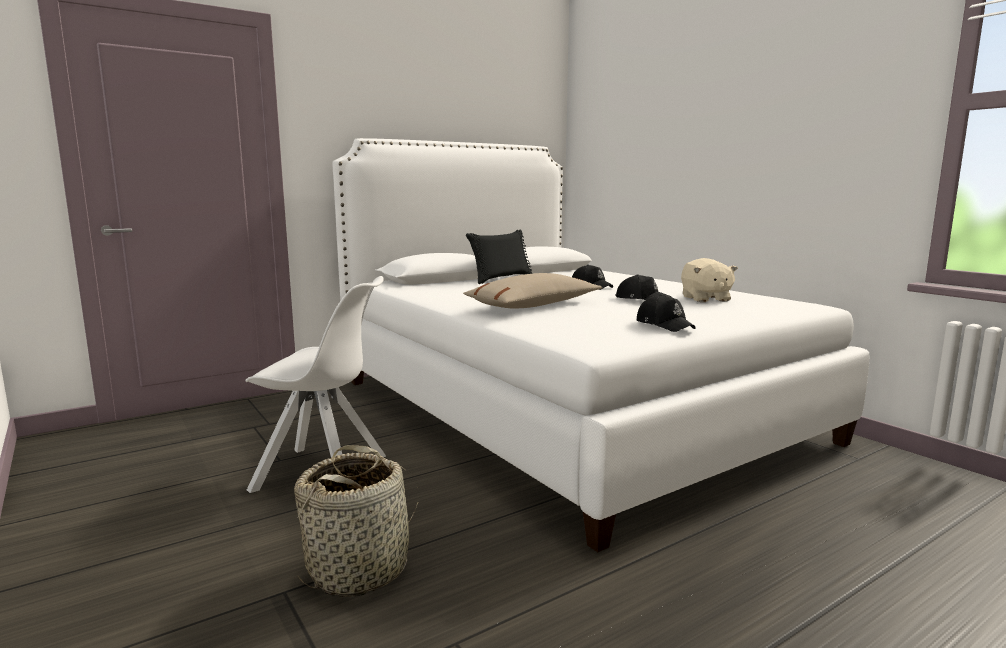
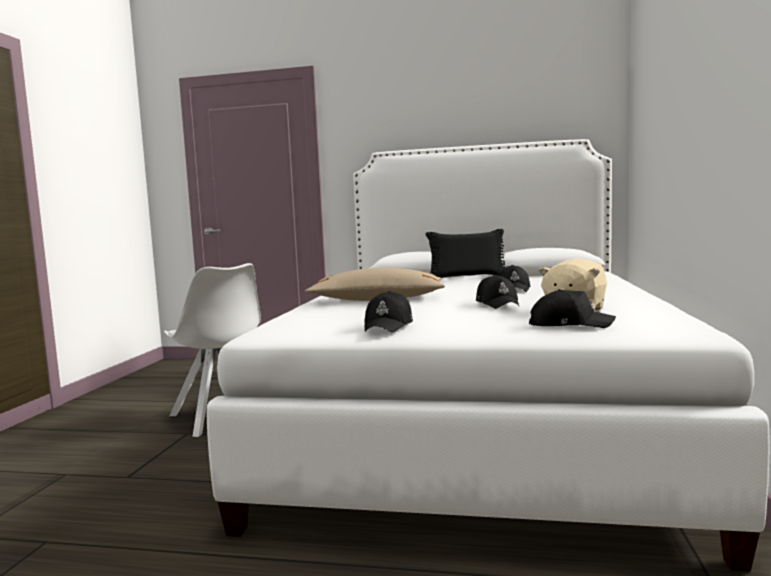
camera: 45 degrees right, 5 degrees down
(359, 568) = (112, 478): basket -> none
(752, 308) = (569, 324): none -> black cap

